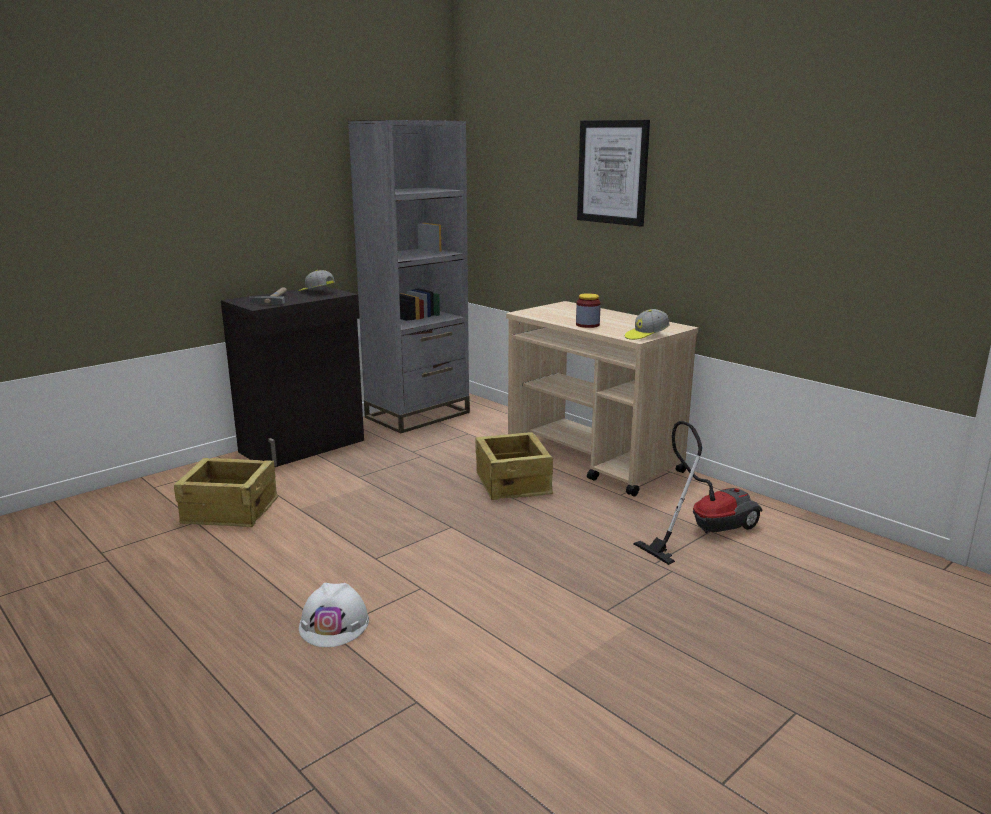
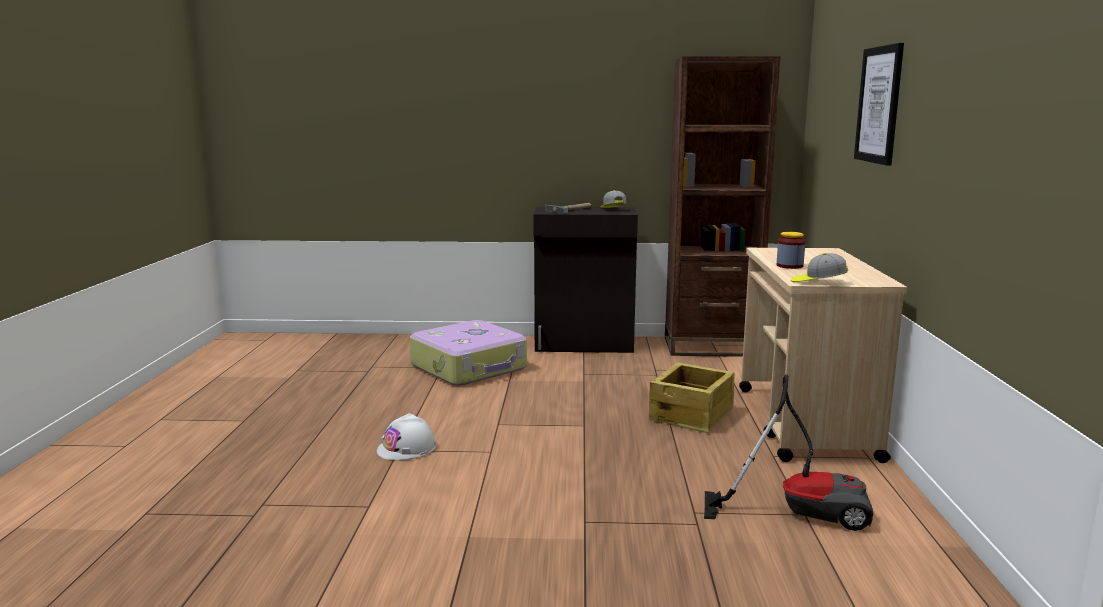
camera: 45 degrees right, 5 degrees down
(229, 510) = (470, 367): crate -> suitcase
(418, 415) = (710, 347): grey bookcase -> brown bookcase

